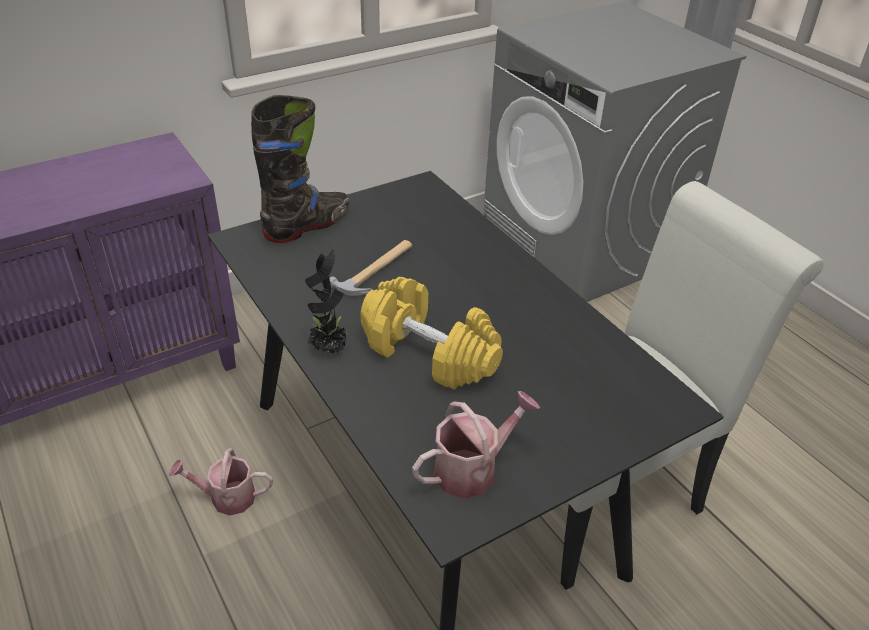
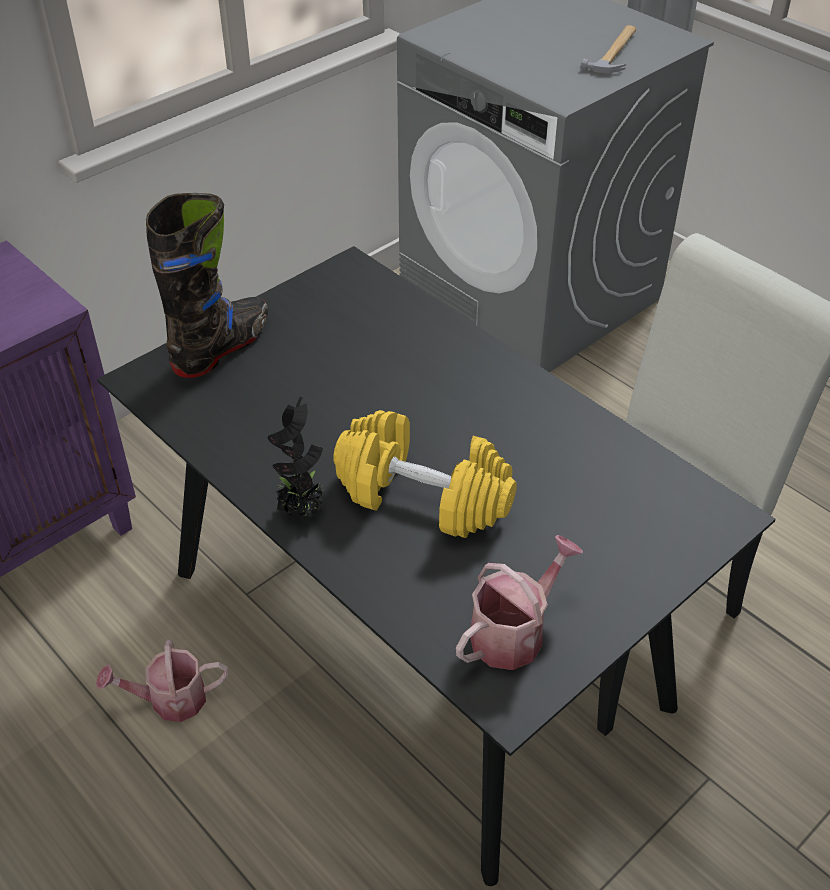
camera: 10 degrees left, 5 degrees up
(377, 270) = (328, 396): hammer -> hammer (615, 53)

